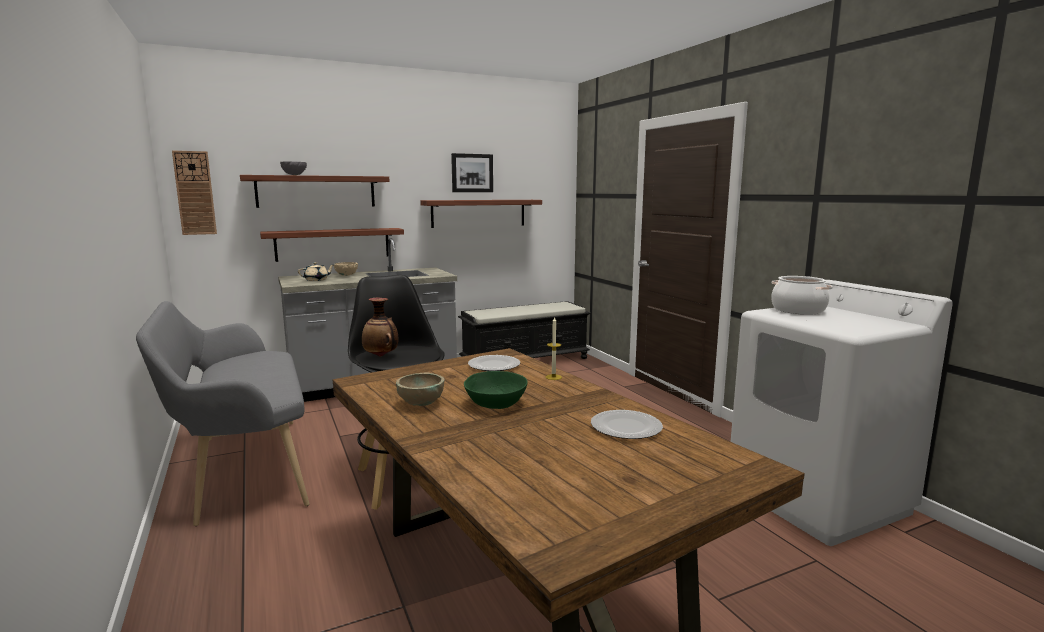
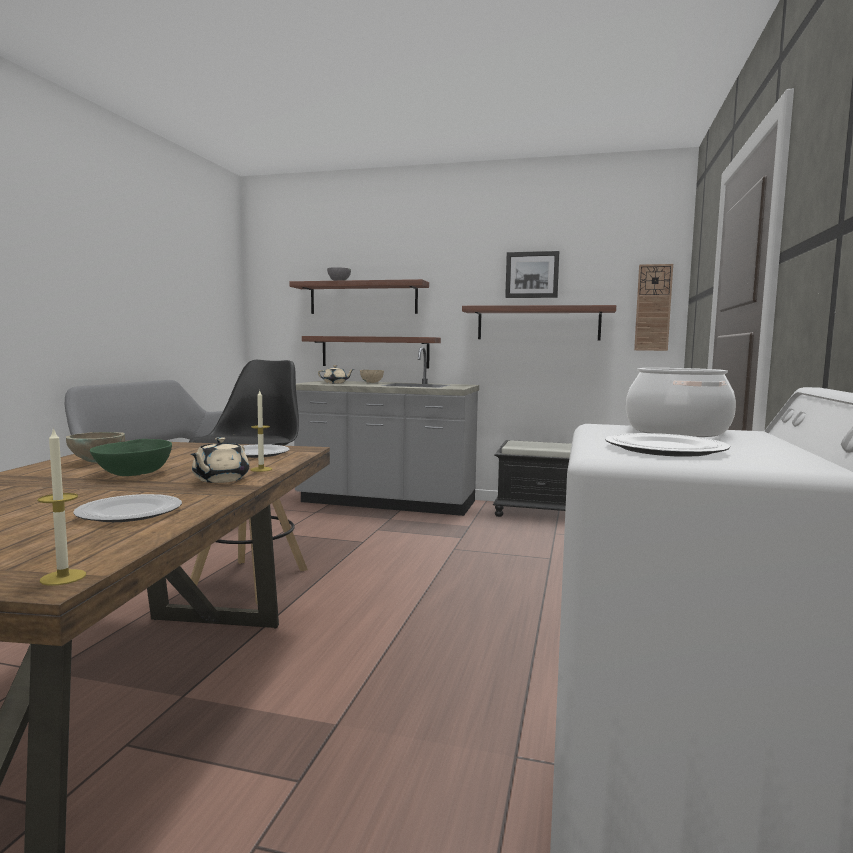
camera: 40 degrees right, 5 degrees down
(195, 193) = (267, 300): wall clock -> wall clock (653, 307)
(381, 356) = (221, 436): vase -> none
(567, 391) = (220, 479): none -> beige teapot
(758, 465) = (63, 577): none -> candle
(849, 324) = (666, 449): none -> plate

